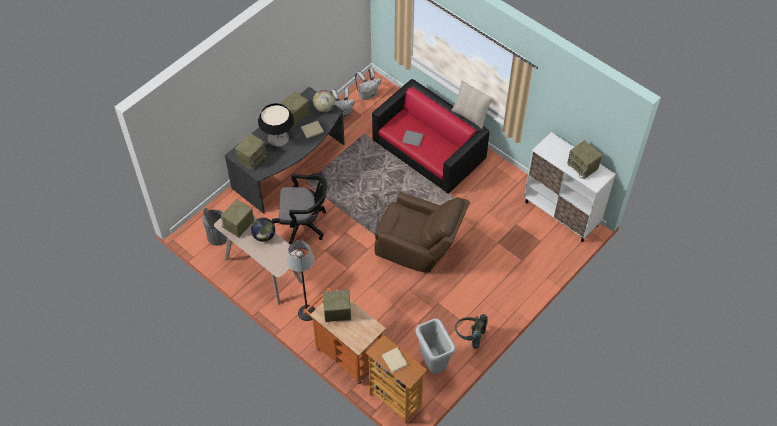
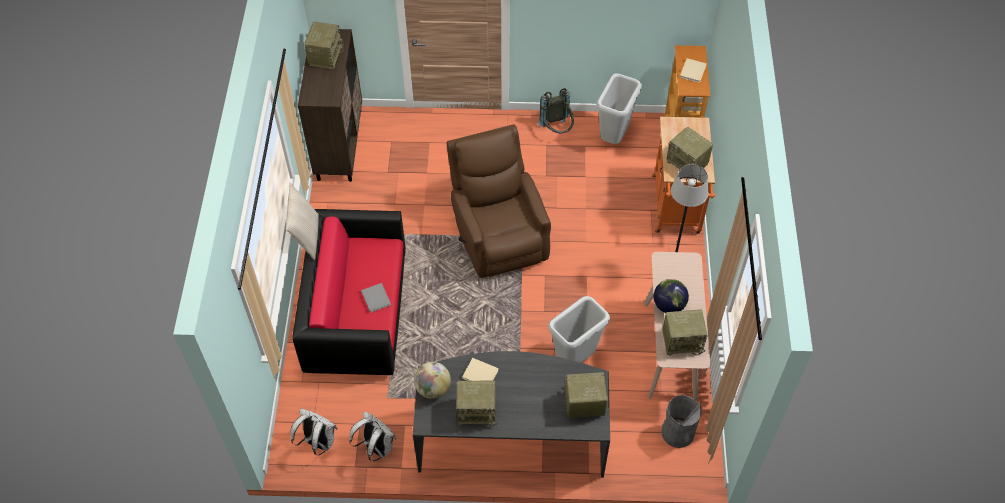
camera: 130 degrees left, 0 degrees up
(278, 138) = (528, 401): table lamp -> none
(304, 224) = (575, 358): black office chair -> grey trash can
(561, 214) = (339, 144): white cabinet -> brown cabinet

